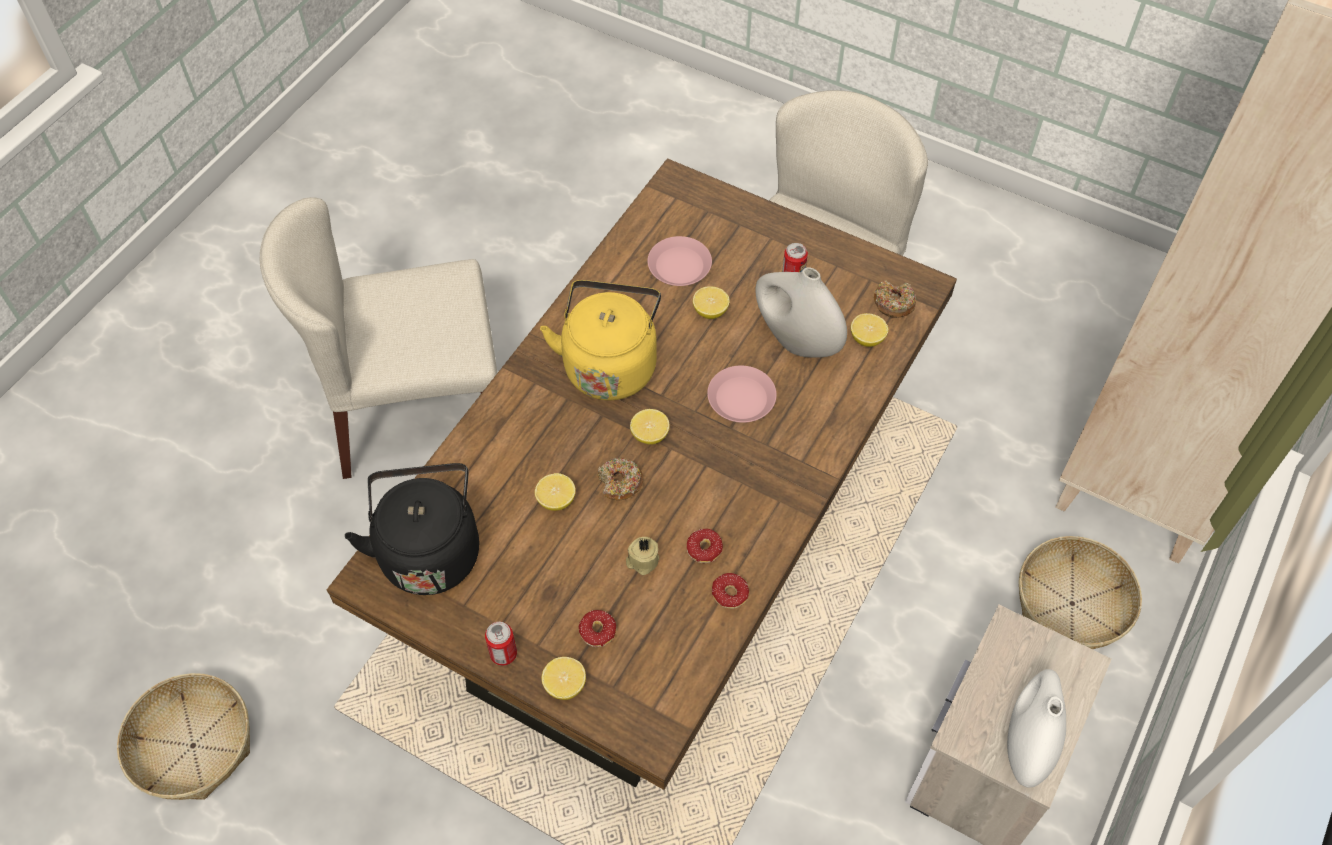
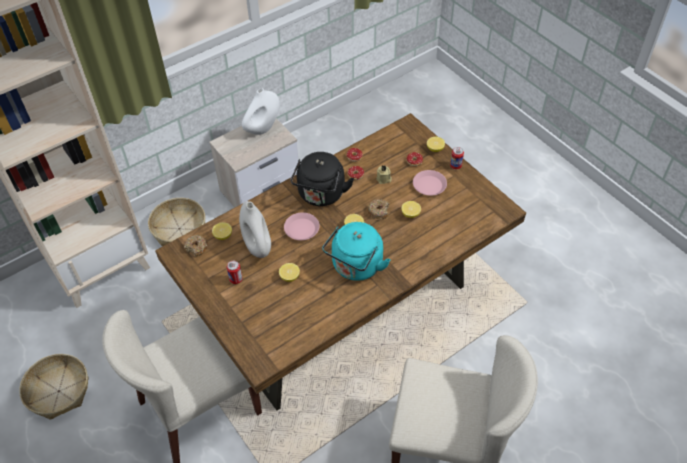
camera: 155 degrees left, 5 degrees down
(193, 745) = (597, 310): basket -> basket (58, 391)
(429, 550) = (475, 212): black kettle -> black kettle (321, 195)
(610, 364) = (356, 267): yellow kettle -> turquoise kettle
(680, 266) = (290, 308): pink plate -> pink plate (429, 185)

